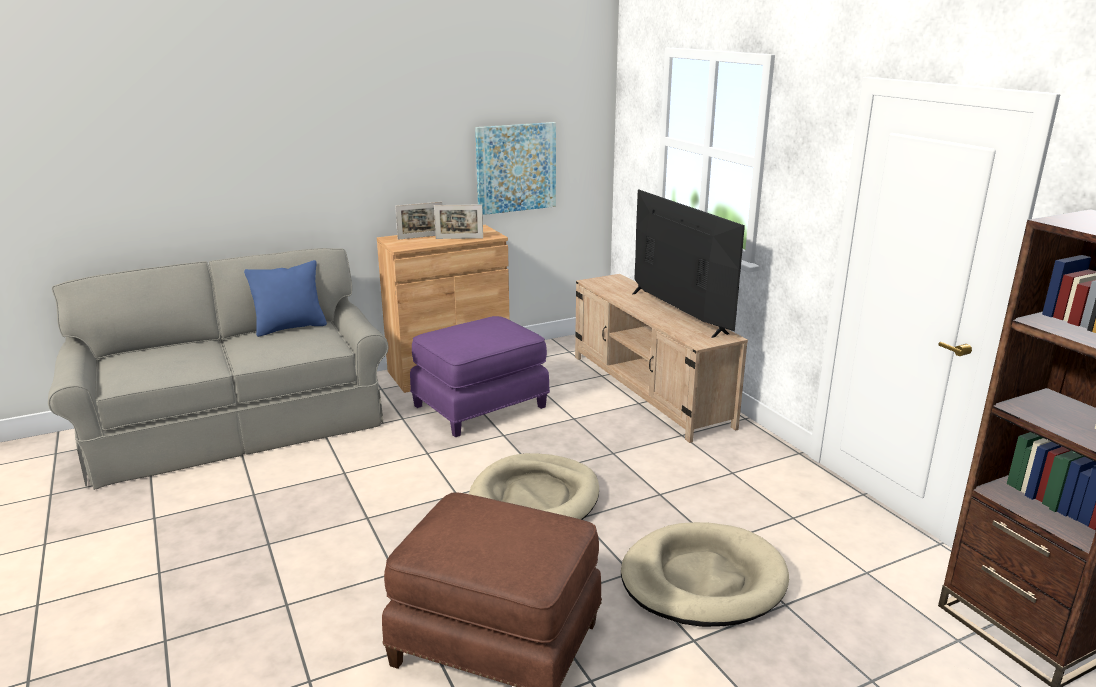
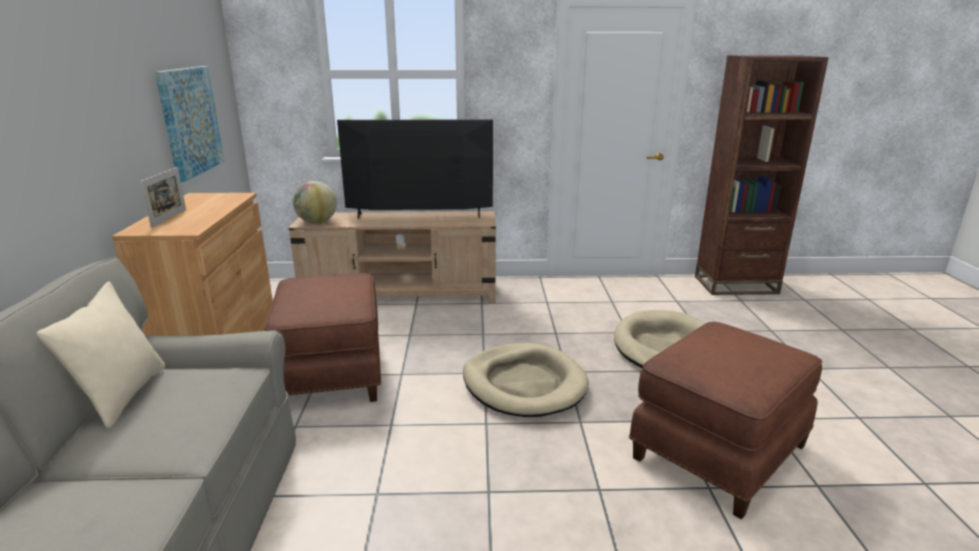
camera: 65 degrees left, 0 degrees up
(290, 327) = (122, 396): blue pillow -> beige pillow
(459, 238) = (216, 206): picture frame -> none
(481, 407) = (332, 373): purple ottoman -> brown ottoman
(600, 284) = (317, 222): none -> globe

